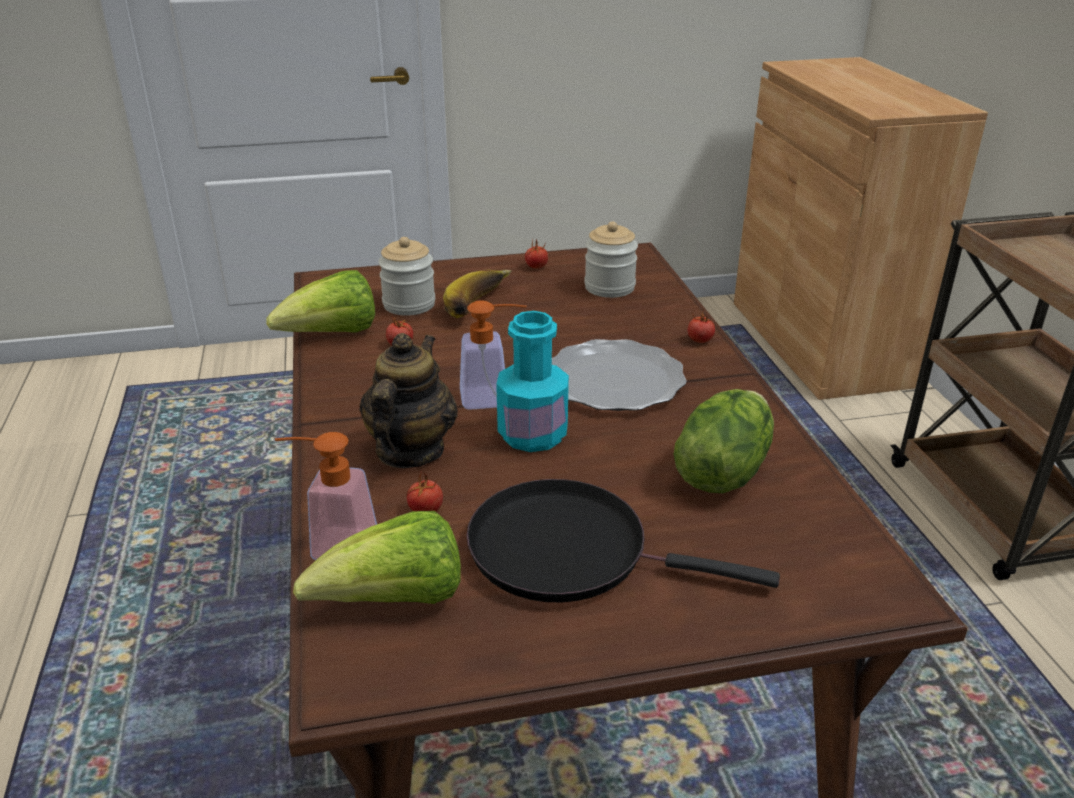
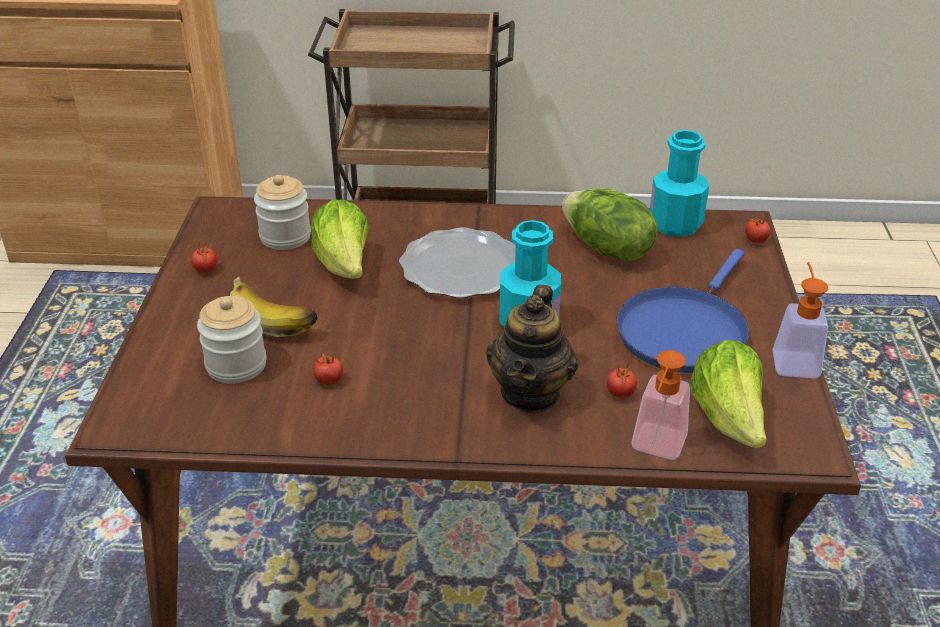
camera: 75 degrees left, 5 degrees up
(332, 335) = (276, 428): lettuce -> lettuce (345, 266)
(410, 451) = (531, 393): teapot -> teapot turned 105 degrees counterclockwise
(494, 397) = (460, 335): soap dispenser -> soap dispenser (794, 359)
(570, 551) = (683, 331): black frying pan -> blue frying pan
(700, 340) = (415, 214): tomato -> tomato (755, 240)
(831, 524) = (675, 224): none -> turquoise bottle

